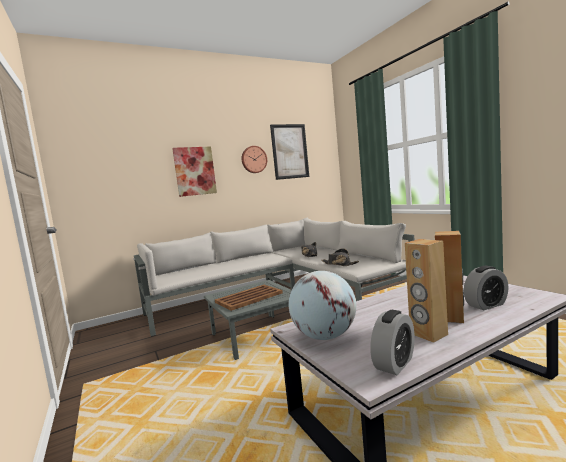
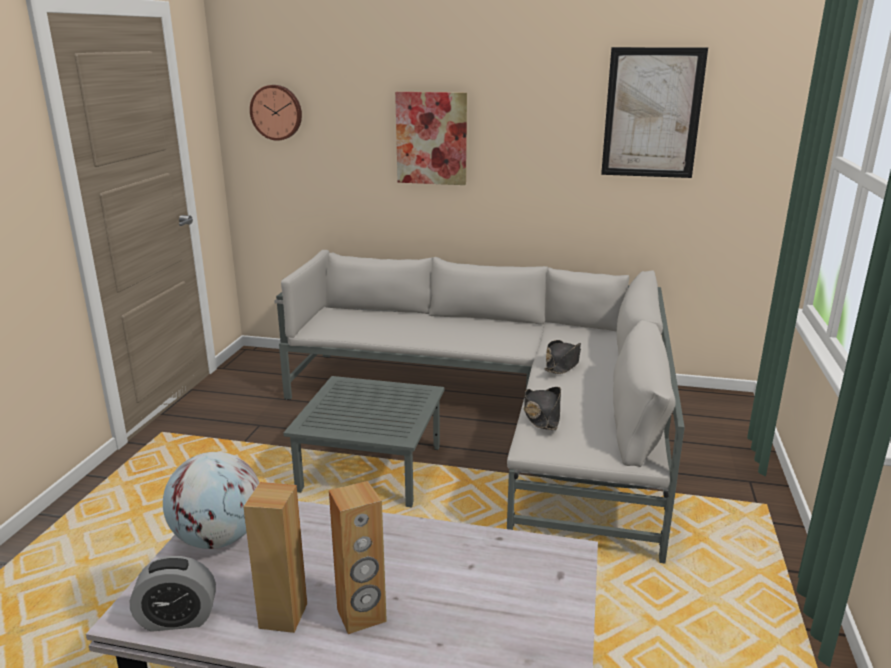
camera: 40 degrees right, 15 degrees up
(248, 298) = (356, 412): brown tray -> none
(253, 159) = (556, 125): wall clock -> wall clock (277, 112)
(486, 305) = (445, 635): alarm clock -> none

